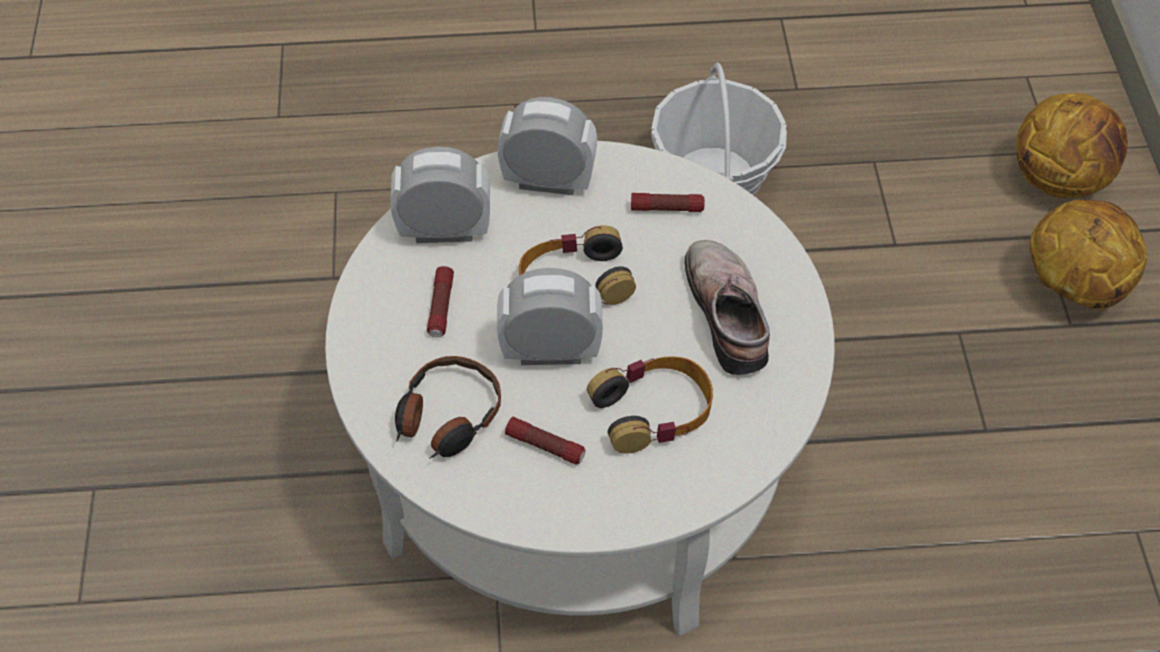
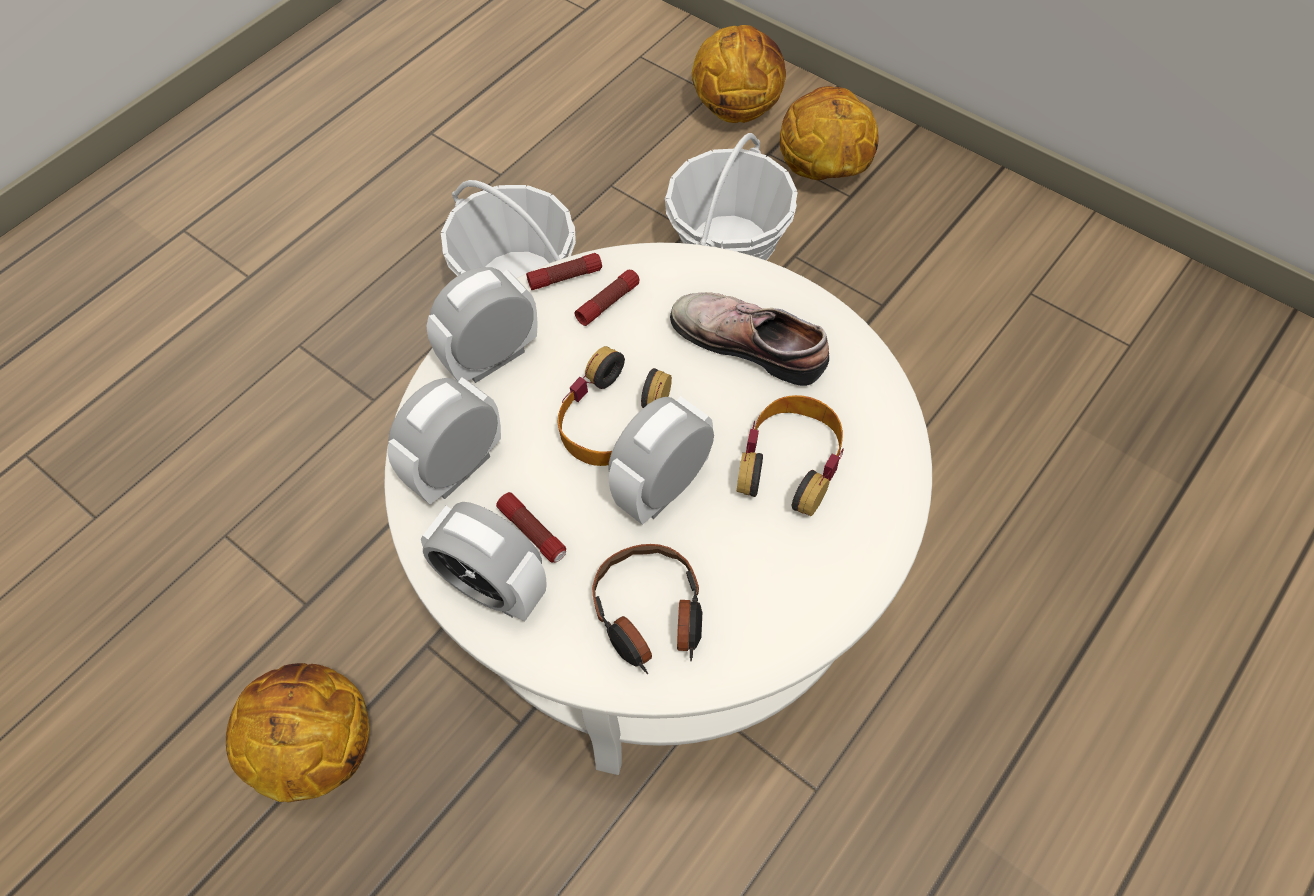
camera: 45 degrees left, 5 degrees up
(244, 368) = (316, 748): none -> basketball
(381, 319) = (494, 588): none -> alarm clock
(545, 446) = (751, 563): flashlight -> flashlight (565, 277)
(912, 281) = (728, 246): none -> basket

